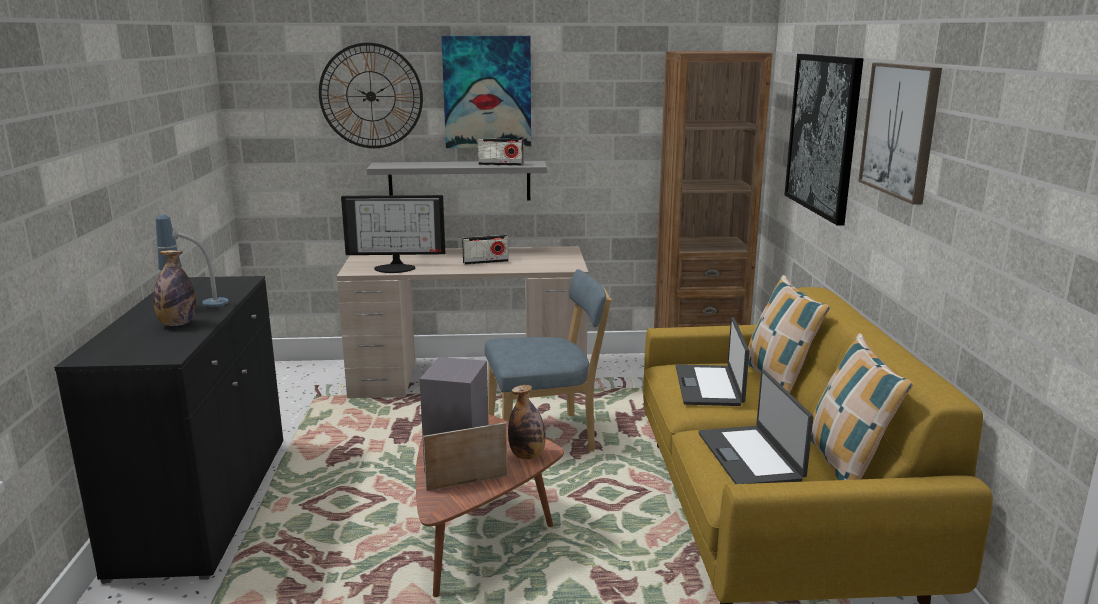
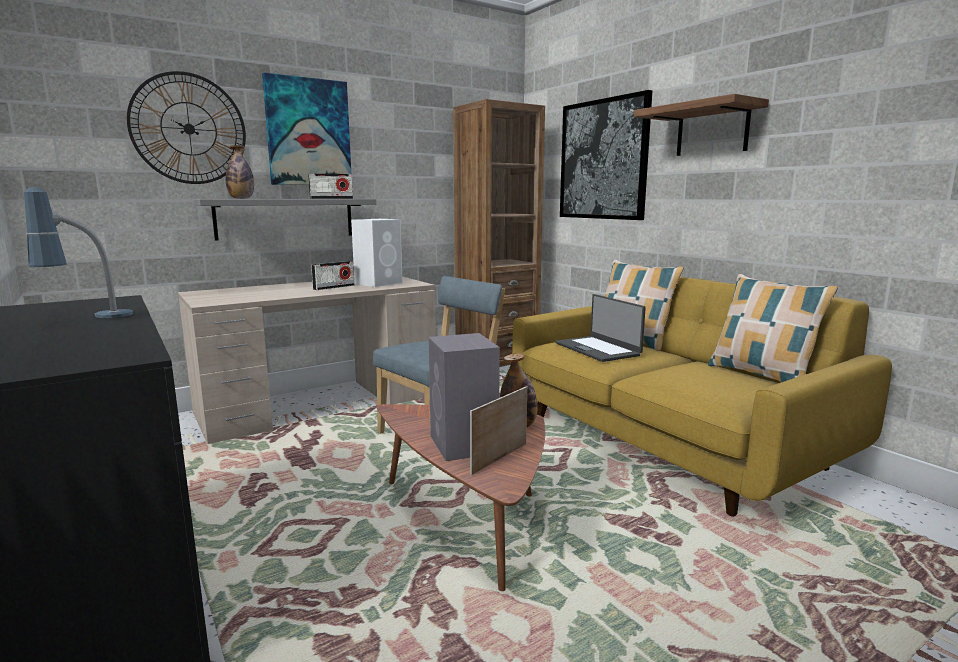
camera: 30 degrees left, 5 degrees down
(177, 324) = (89, 333): bottle -> bottle (241, 198)
(396, 267) = (249, 297): monitor -> none
(537, 261) = (379, 283): none -> white speaker
(751, 456) = (703, 381): laptop -> none
(900, 130) = (712, 130): picture -> shelf

